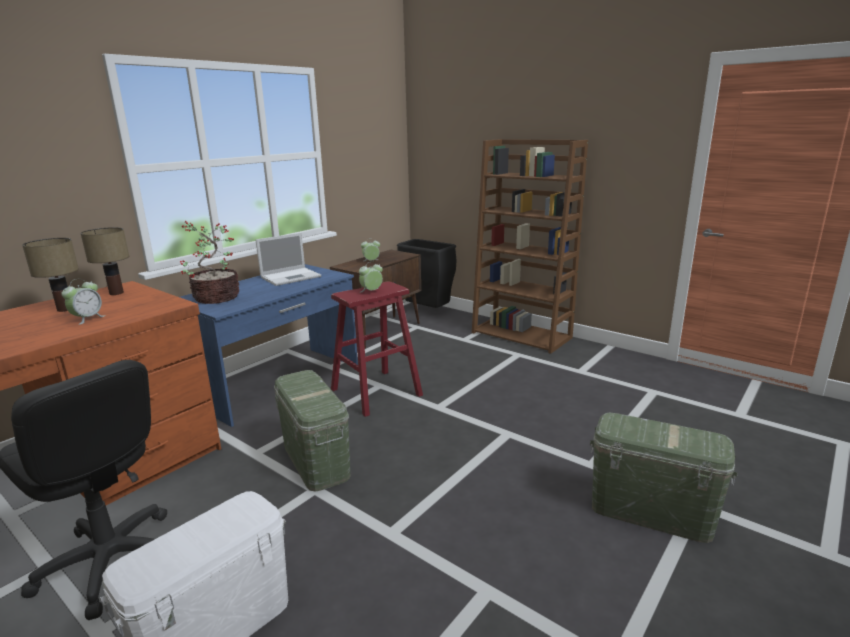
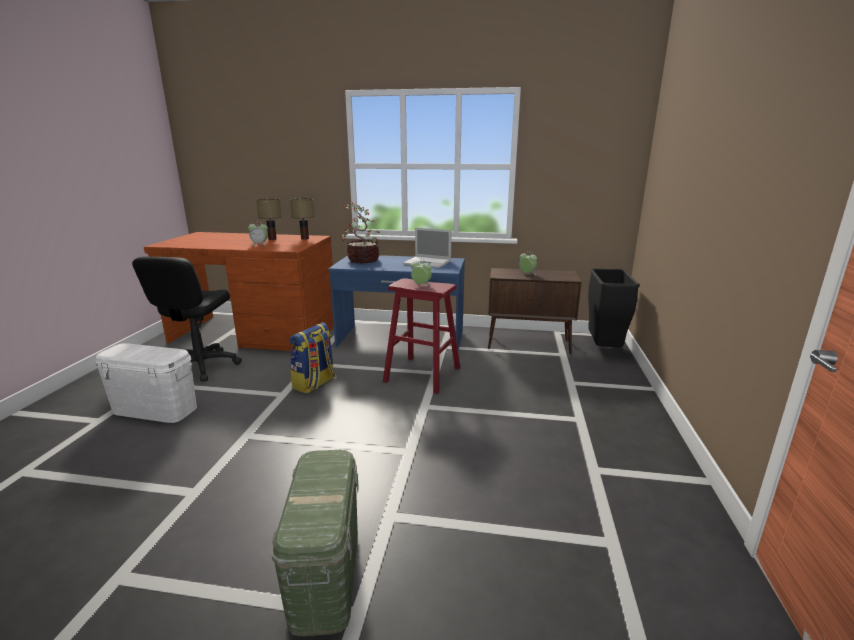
camera: 60 degrees right, 0 degrees up
(316, 460) = (315, 384): green storage box -> backpack
(522, 335) = (633, 410): brown bookcase -> none

